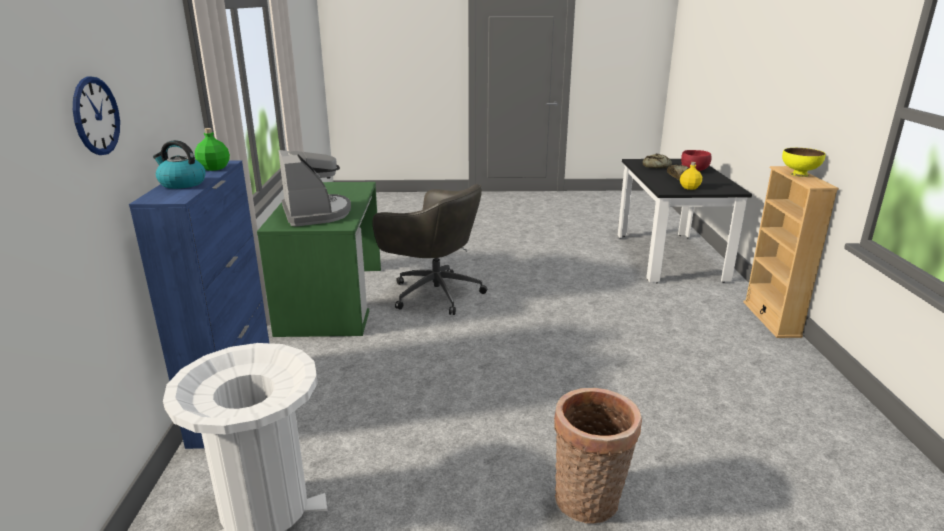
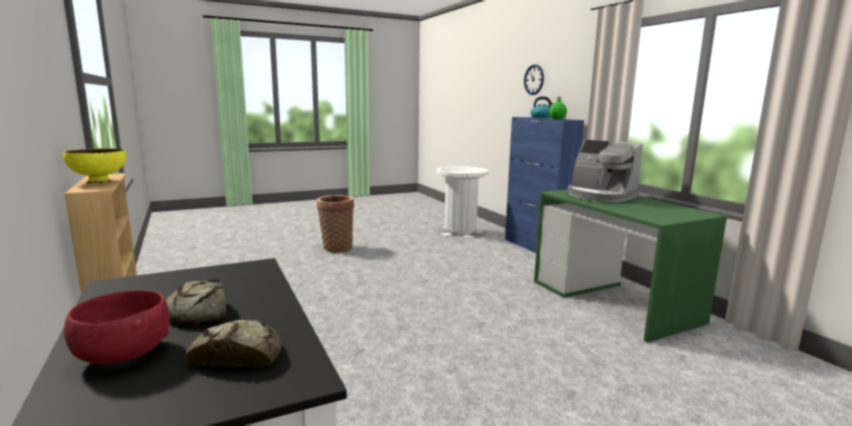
camera: 155 degrees right, 10 degrees down
(434, 293) = (540, 325): grey office chair -> none
(689, 188) = (206, 278): yellow bottle -> none

